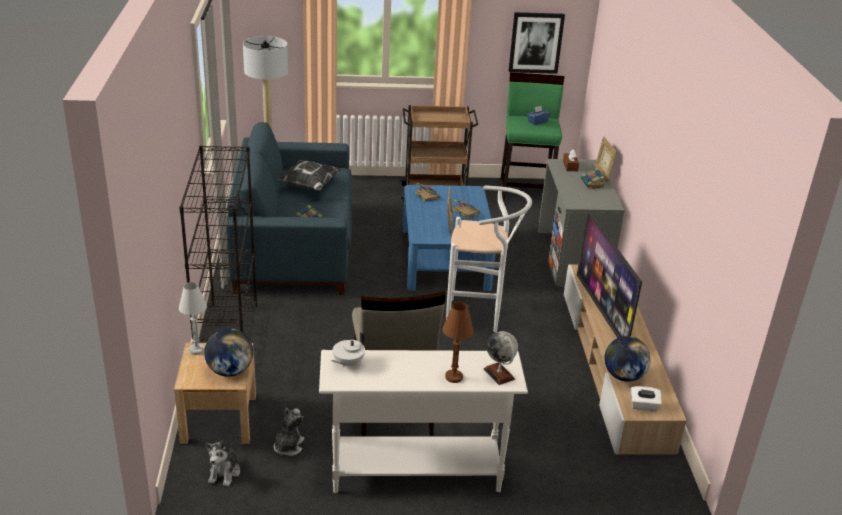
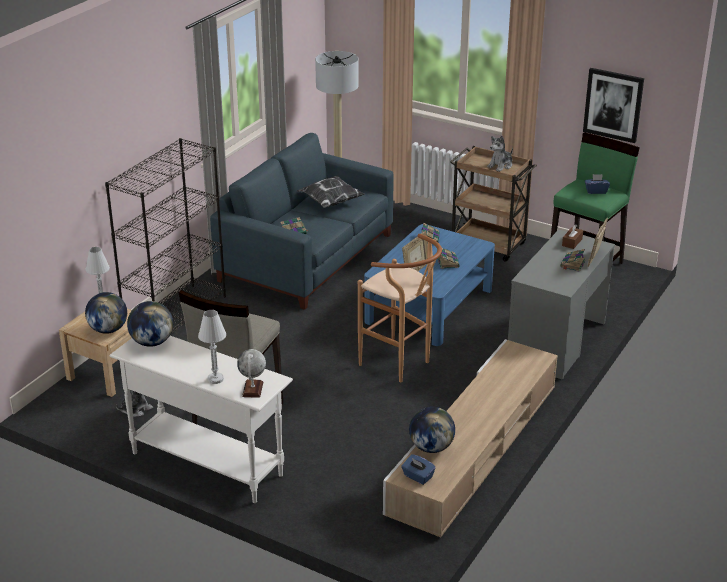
camera: 35 degrees right, 0 degrees up
(224, 473) = (74, 410): plush toy -> plush toy (500, 165)
(348, 363) = (152, 342): white teapot -> globe
(453, 377) = (215, 379): brown table lamp -> white table lamp
(479, 317) = (400, 365): white stool -> brown stool
(602, 311) = (484, 389): television -> none
(643, 406) = (417, 477): white tissue box -> blue tissue box

